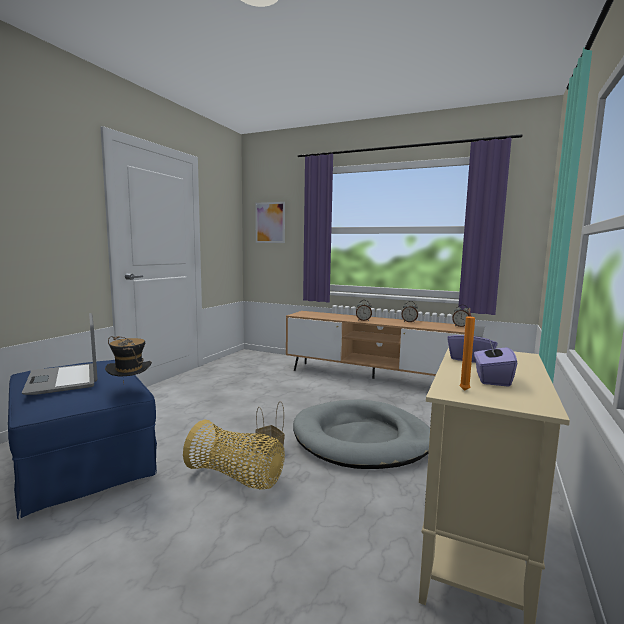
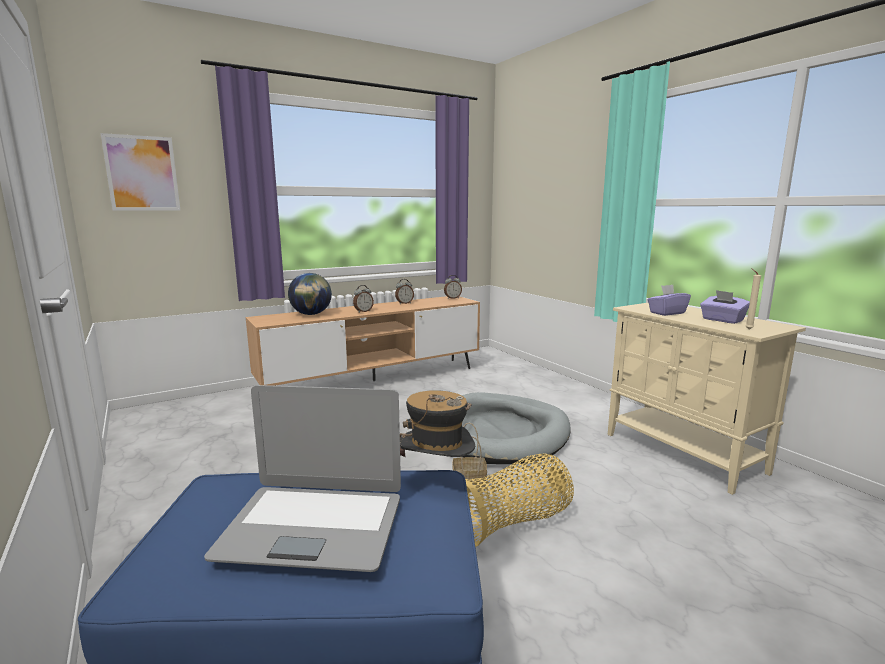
camera: 55 degrees left, 5 degrees up
(332, 315) = (311, 314): none -> globe
(464, 390) = (747, 329): orange candle -> beige candle

